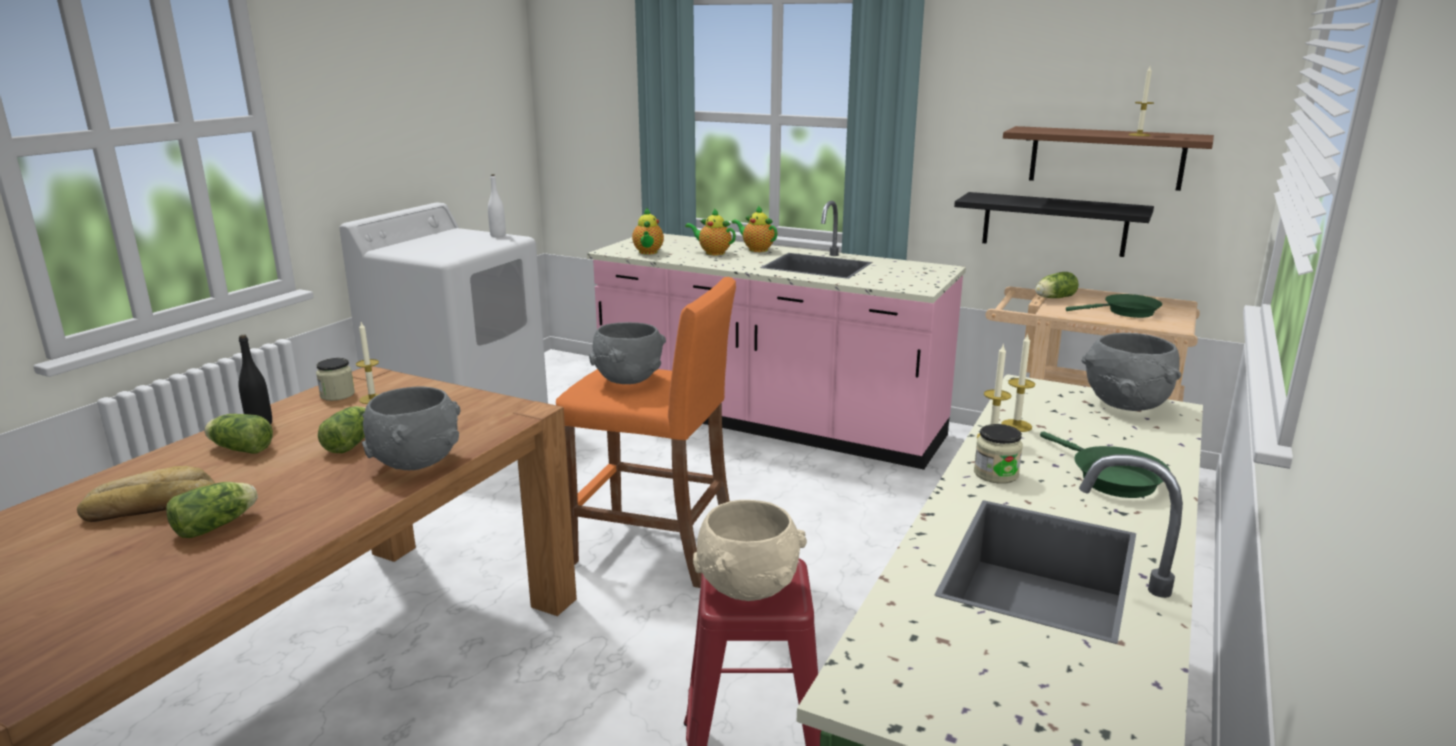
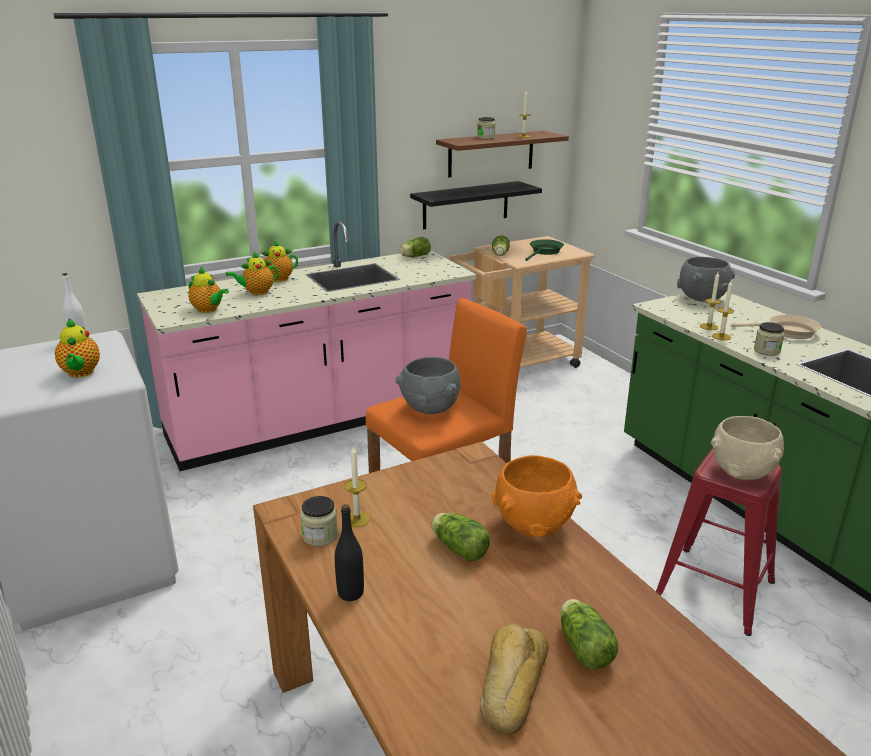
camera: 55 degrees left, 5 degrees up
(239, 448) = (406, 613): lettuce -> lettuce (414, 256)
(417, 462) = (533, 524): grey bowl -> orange bowl
(442, 249) = (80, 373): none -> teapot
(1081, 131) = (486, 138): none -> jar
(1111, 478) = (787, 332): green frying pan -> beige frying pan

